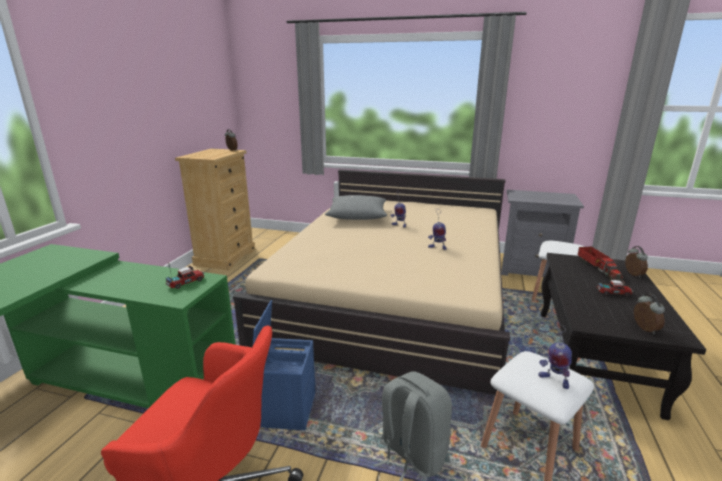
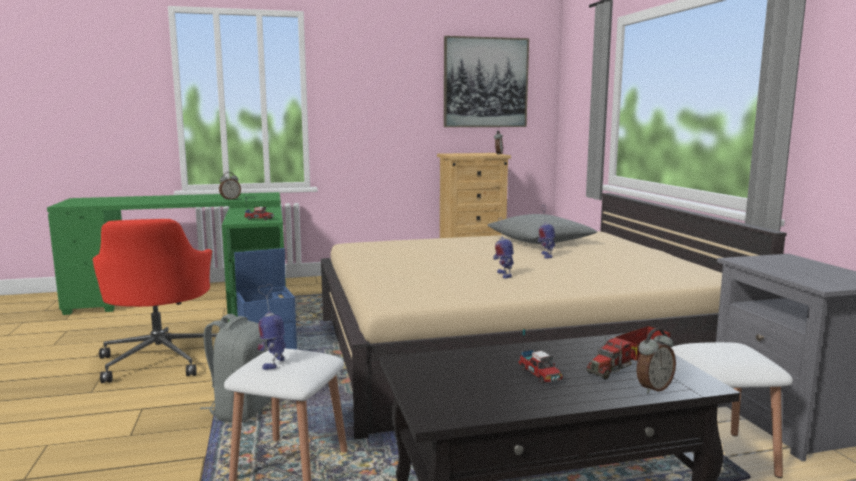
camera: 60 degrees right, 10 degrees down
(192, 83) = (485, 82): none -> picture
(644, 329) = (433, 393): alarm clock -> alarm clock (230, 199)

